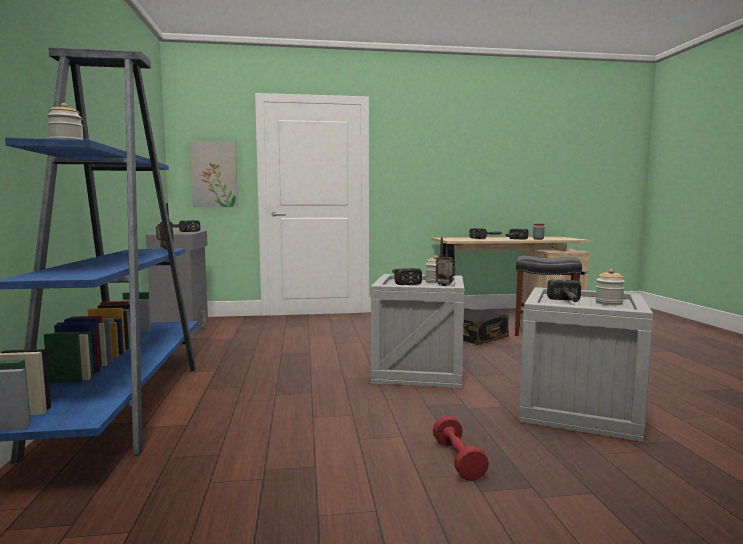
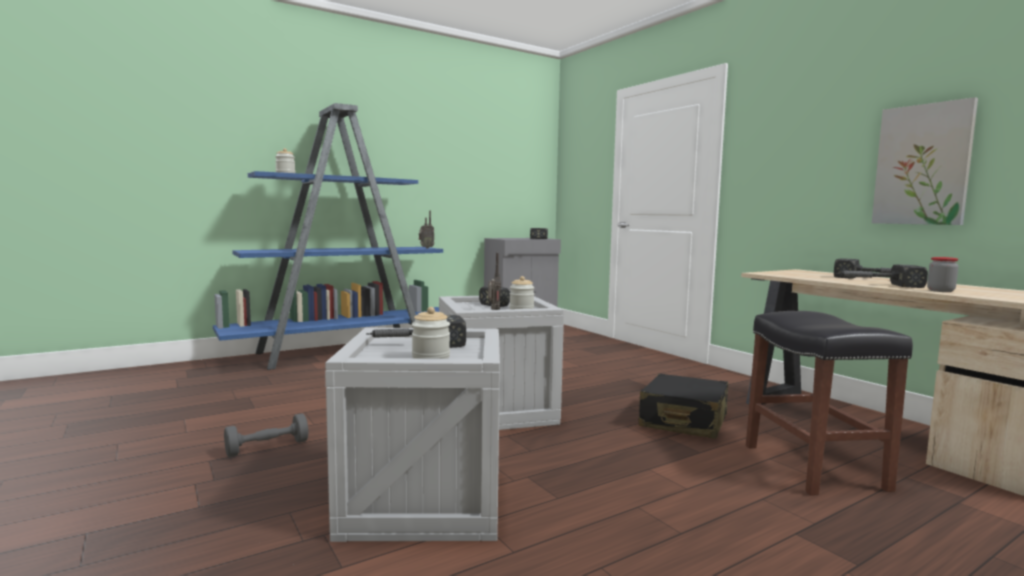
camera: 65 degrees right, 0 degrees up
(214, 174) = (584, 182): picture -> picture (922, 165)
(458, 460) = (267, 448): red dumbbell -> grey dumbbell

